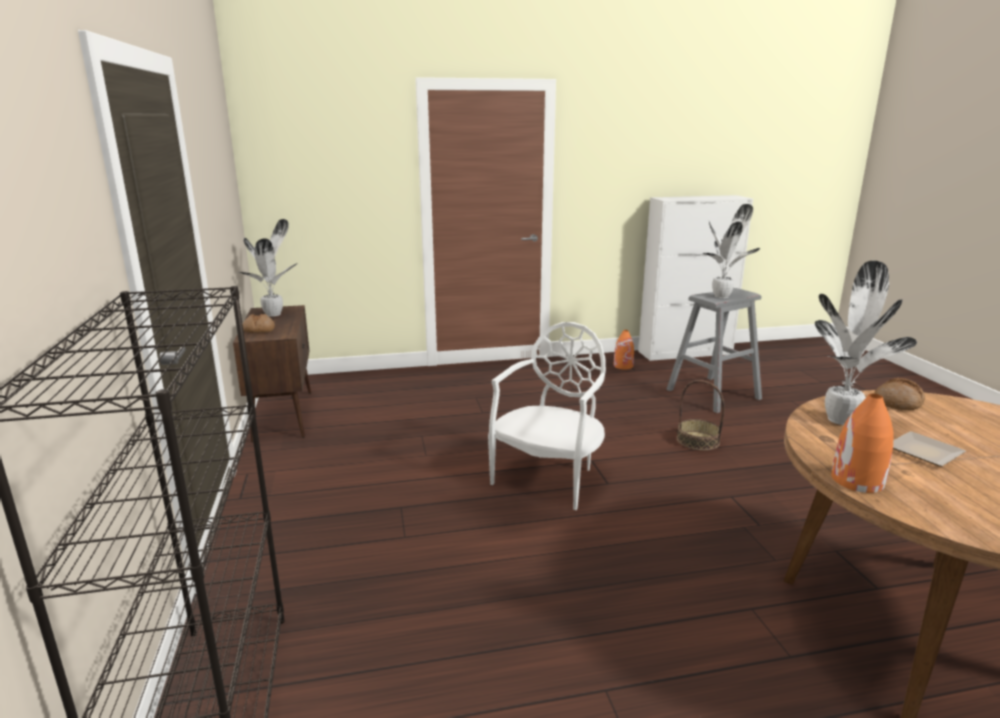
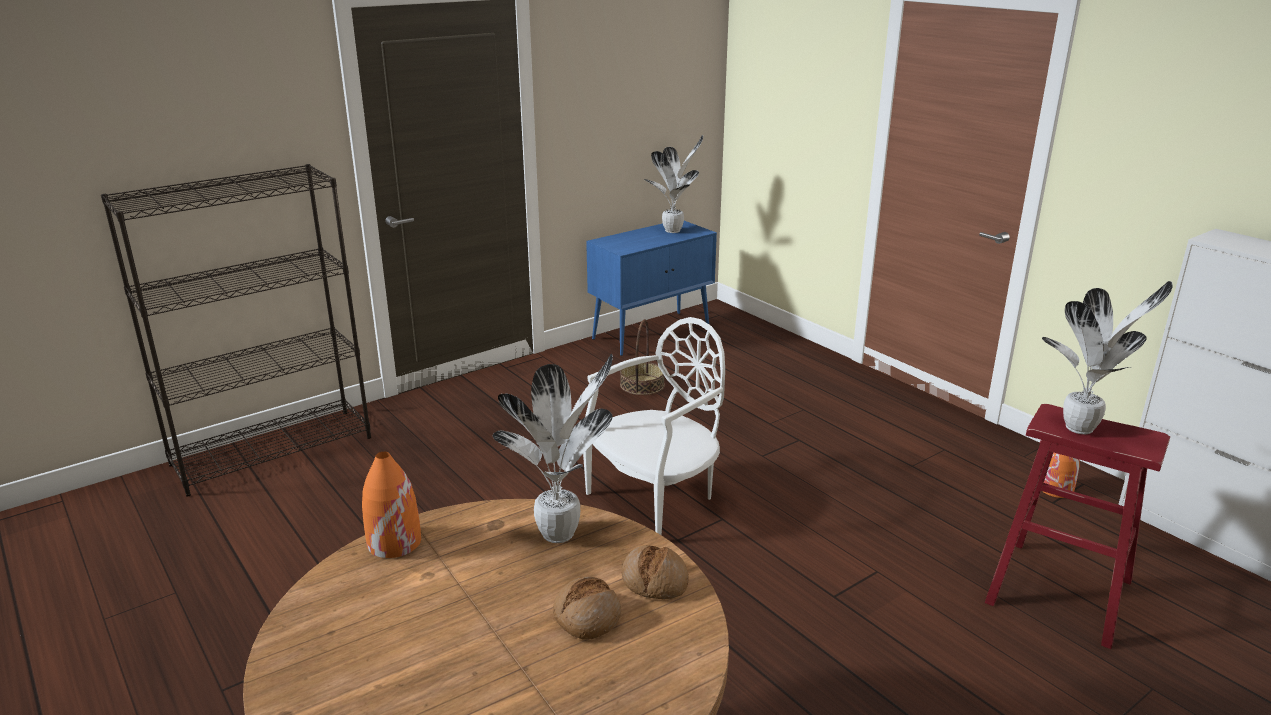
camera: 65 degrees right, 5 degrees up
(259, 330) = (625, 239): bread -> bread (586, 616)
(283, 415) = (652, 333): brown cabinet -> blue cabinet
(550, 478) = (657, 500): white chair -> white chair turned 45 degrees counterclockwise
(698, 441) = (863, 595): basket -> basket (642, 385)
(713, 394) = (1059, 591): grey stool -> red stool
(925, 453) = (487, 592): plate -> none

